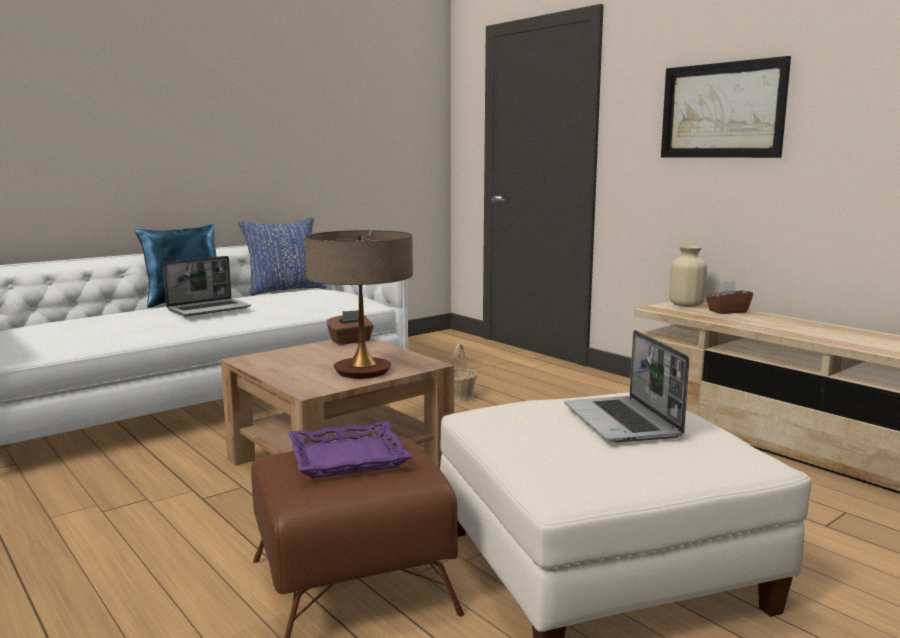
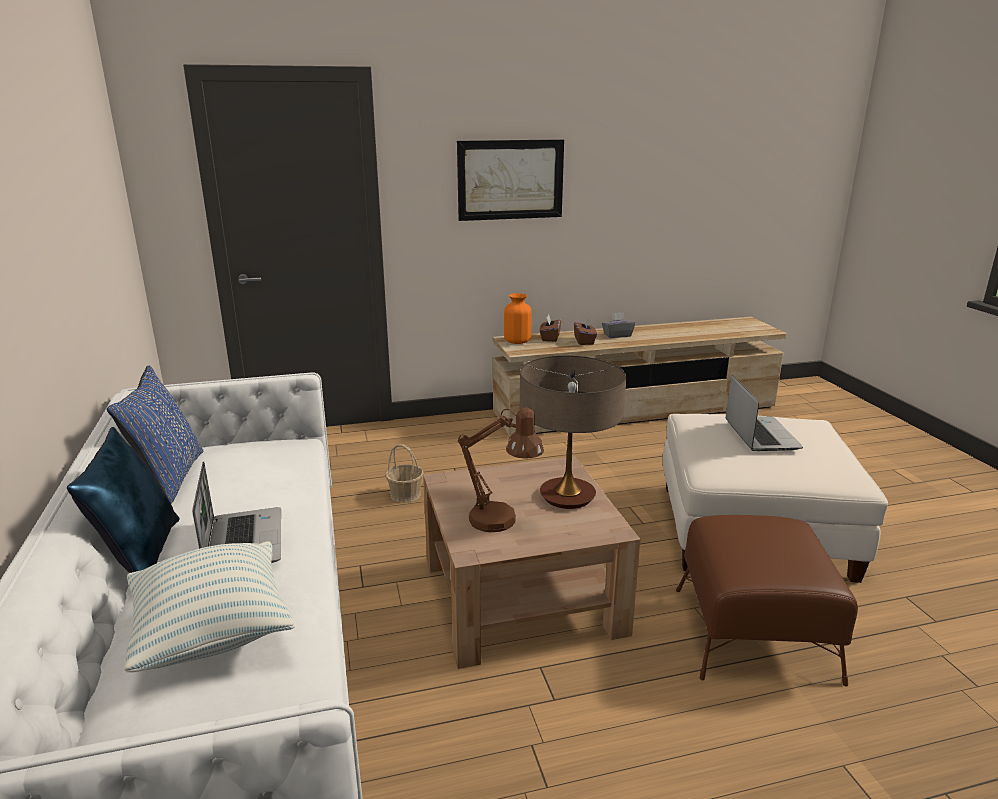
camera: 65 degrees left, 10 degrees up
(110, 322) = (213, 633): none -> pillow
(297, 360) = (501, 522): none -> brown table lamp
(347, 458) = (763, 544): purple tray -> none
(350, 341) = (449, 484): brown tissue box -> brown tissue box (584, 341)
(623, 422) = (760, 435): laptop -> laptop turned 105 degrees counterclockwise
(686, 305) = (517, 341): beige vase -> orange vase
(813, 329) = (617, 335): none -> grey tissue box

